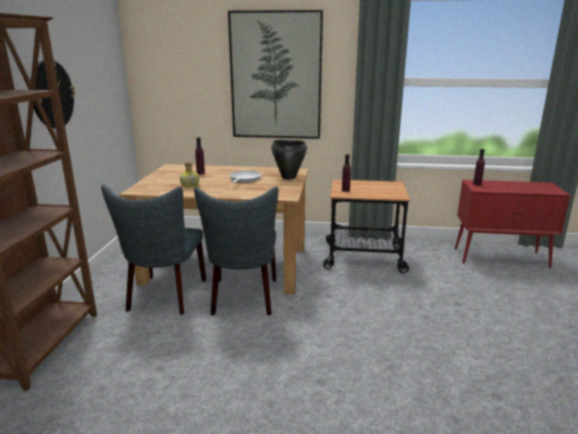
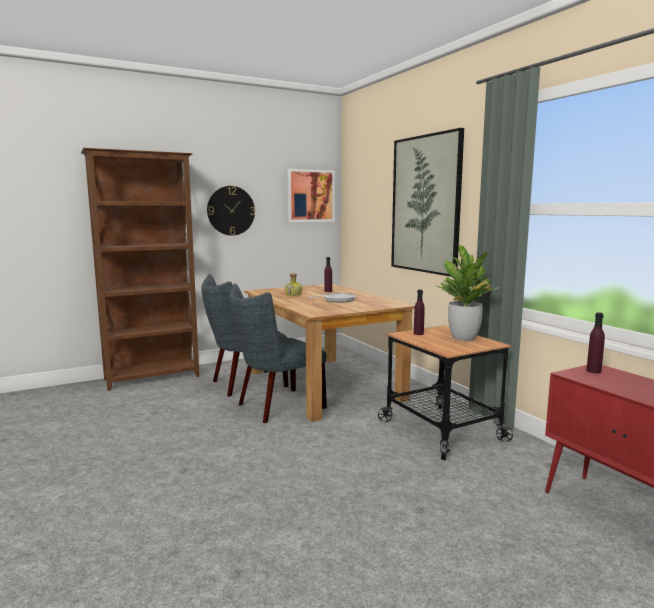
camera: 55 degrees right, 10 degrees down
(107, 66) = (310, 196): none -> picture
(288, 177) = (370, 306): black cooking pot -> none
(373, 185) = (464, 338): none -> potted plant

